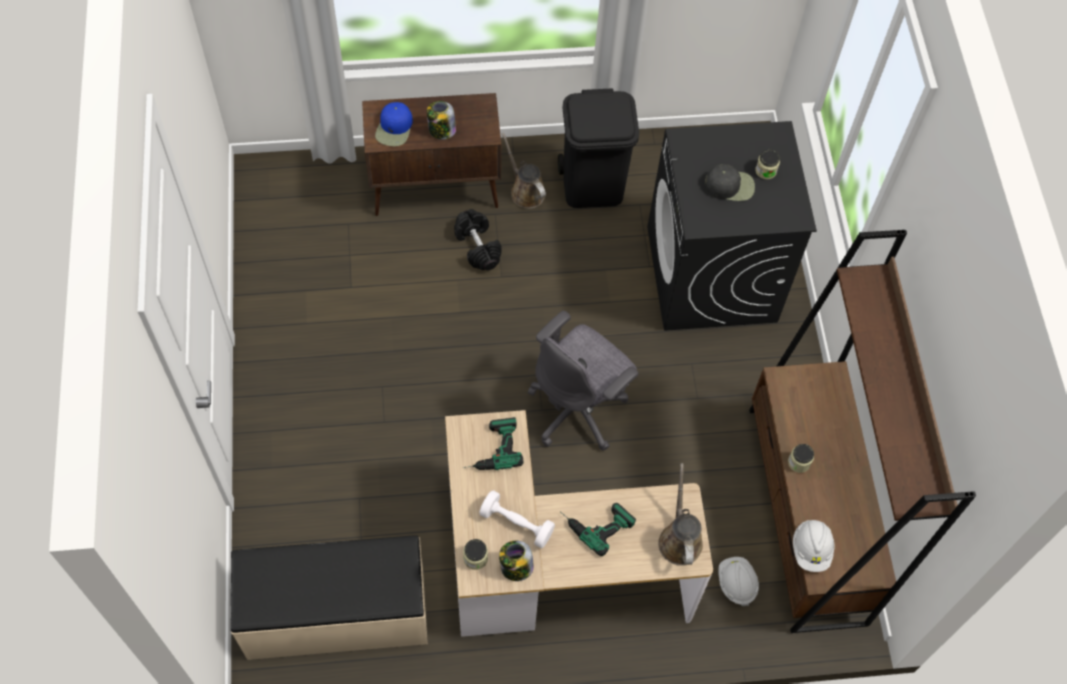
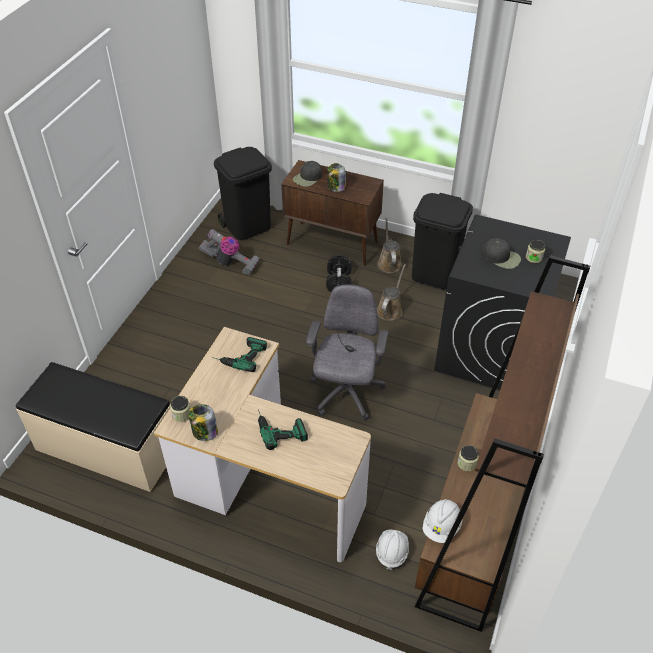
camera: 30 degrees right, 15 degrees down
(304, 206) = (248, 226): none -> black trash can
(317, 277) = (230, 263): none -> vacuum cleaner
(394, 128) = (308, 178): blue cap -> black cap
(516, 524) = (224, 406): white dumbbell -> none
(578, 409) = (345, 394): grey office chair -> grey office chair turned 120 degrees clockwise
(679, 538) = (333, 463): brown watering can -> brown watering can (390, 309)

